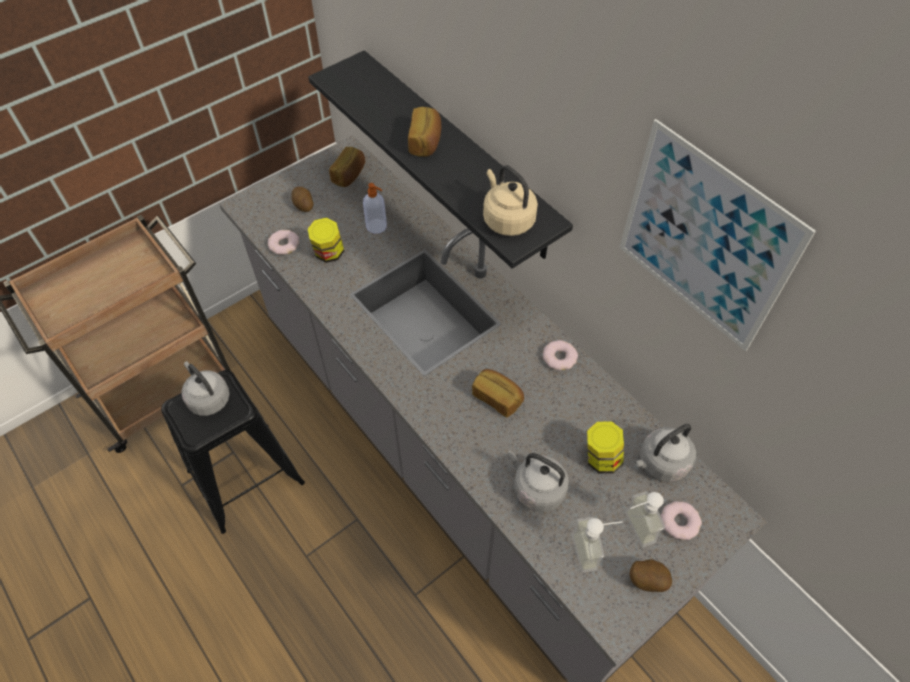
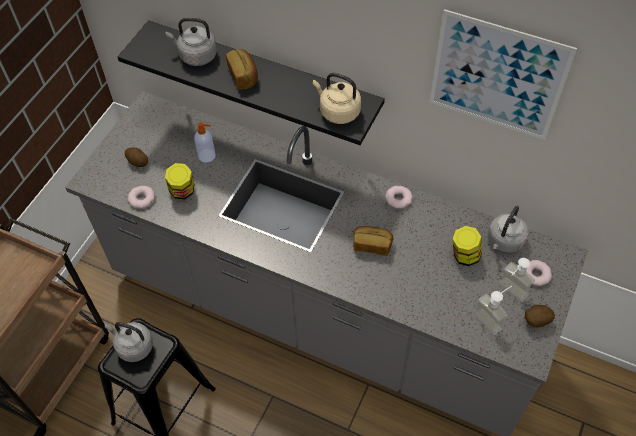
camera: 25 degrees left, 0 degrees up
(350, 175) = (160, 124): bread -> none
(536, 488) = (433, 295): grey kettle -> grey kettle (196, 56)

